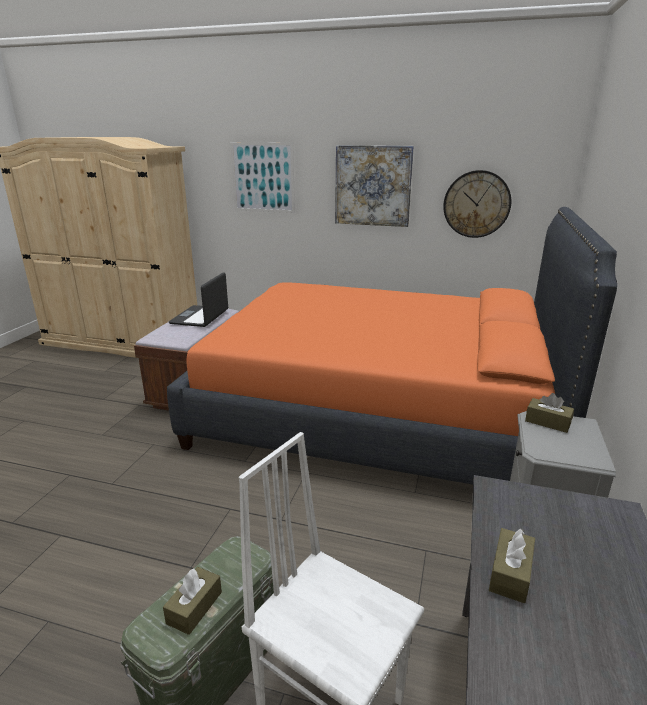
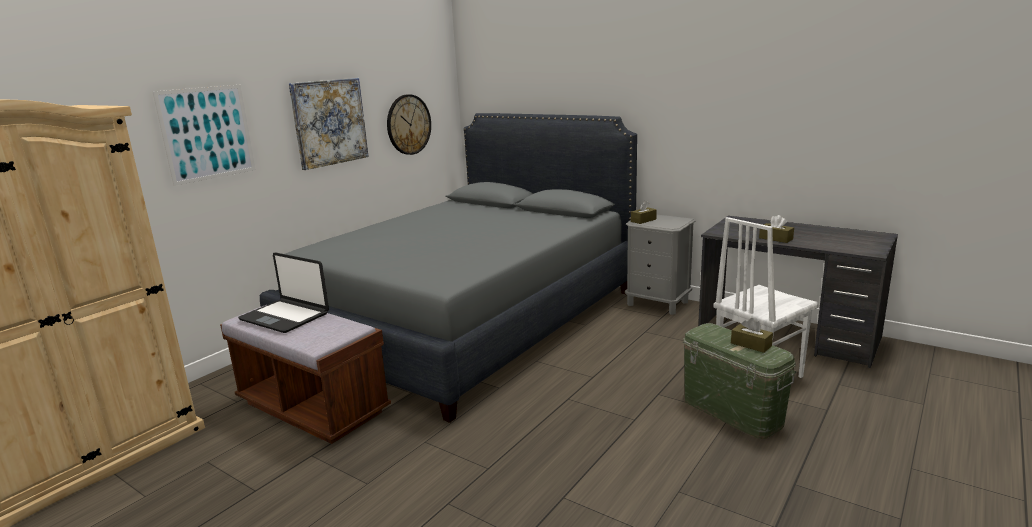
camera: 70 degrees left, 5 degrees down
(377, 414) = (469, 321): orange bed -> grey bed

